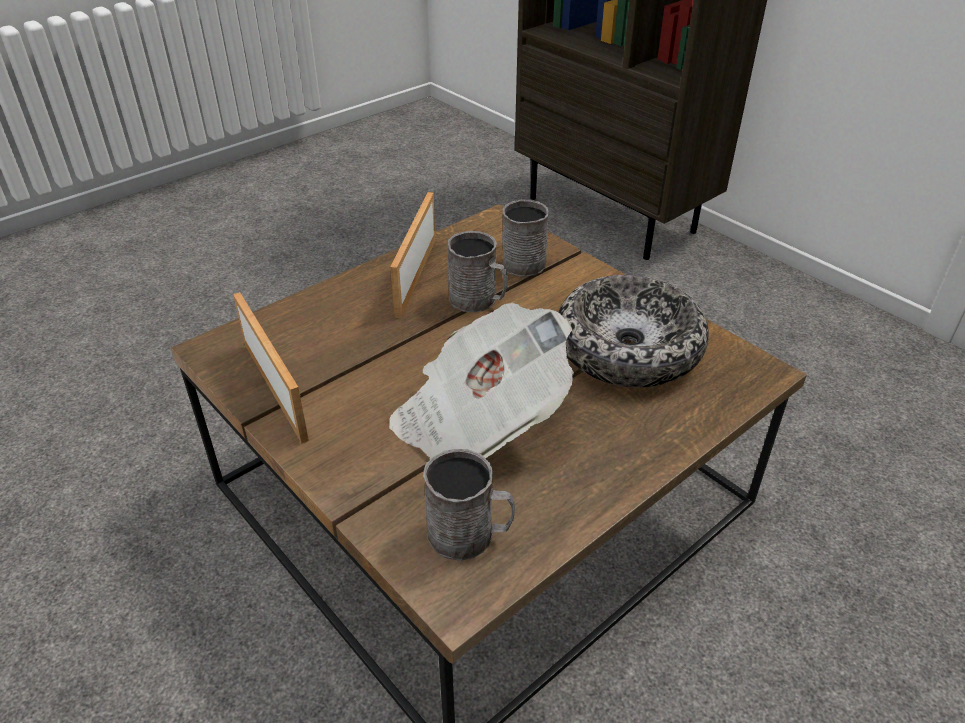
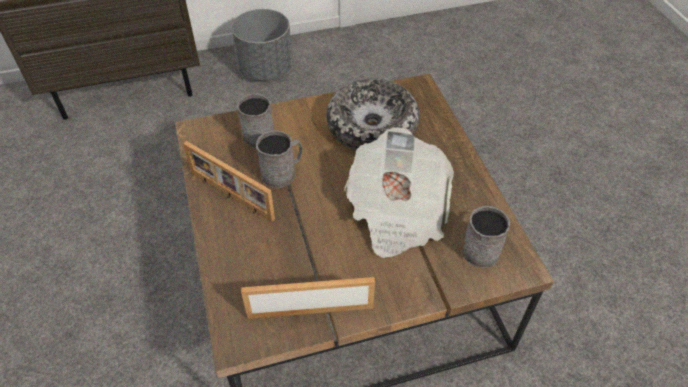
camera: 65 degrees left, 10 degrees up
(755, 296) = (265, 69): none -> grey planter

